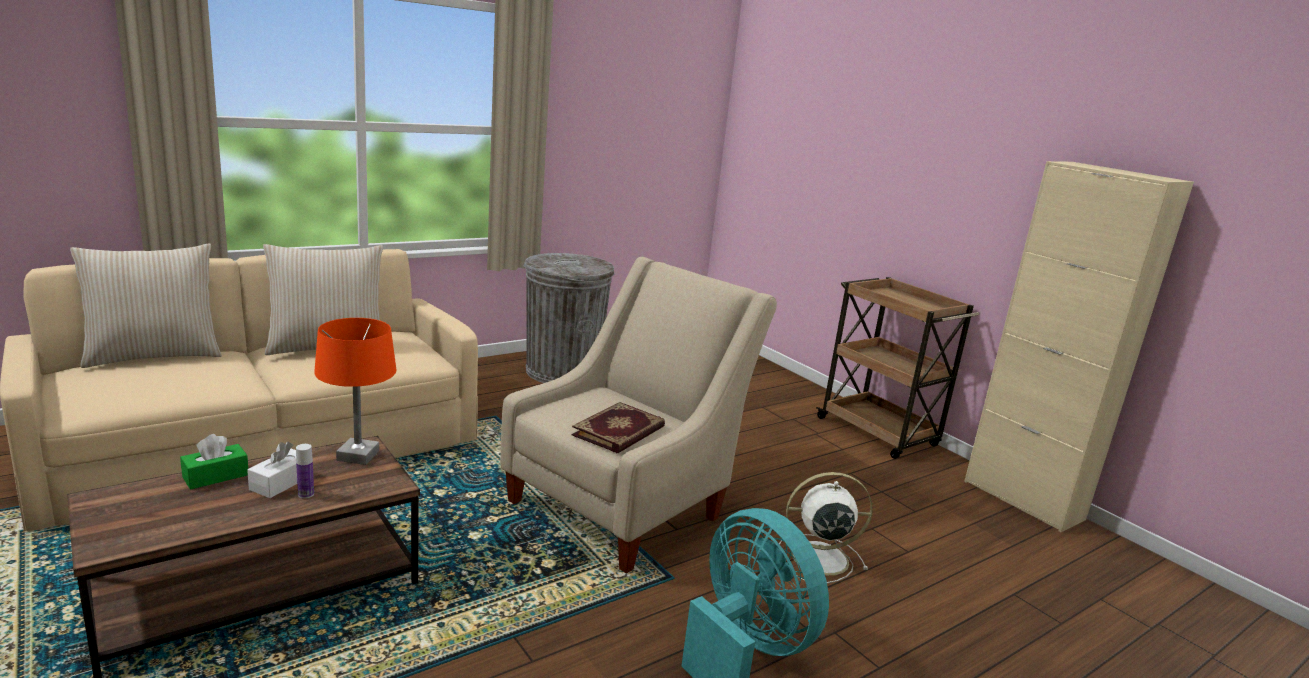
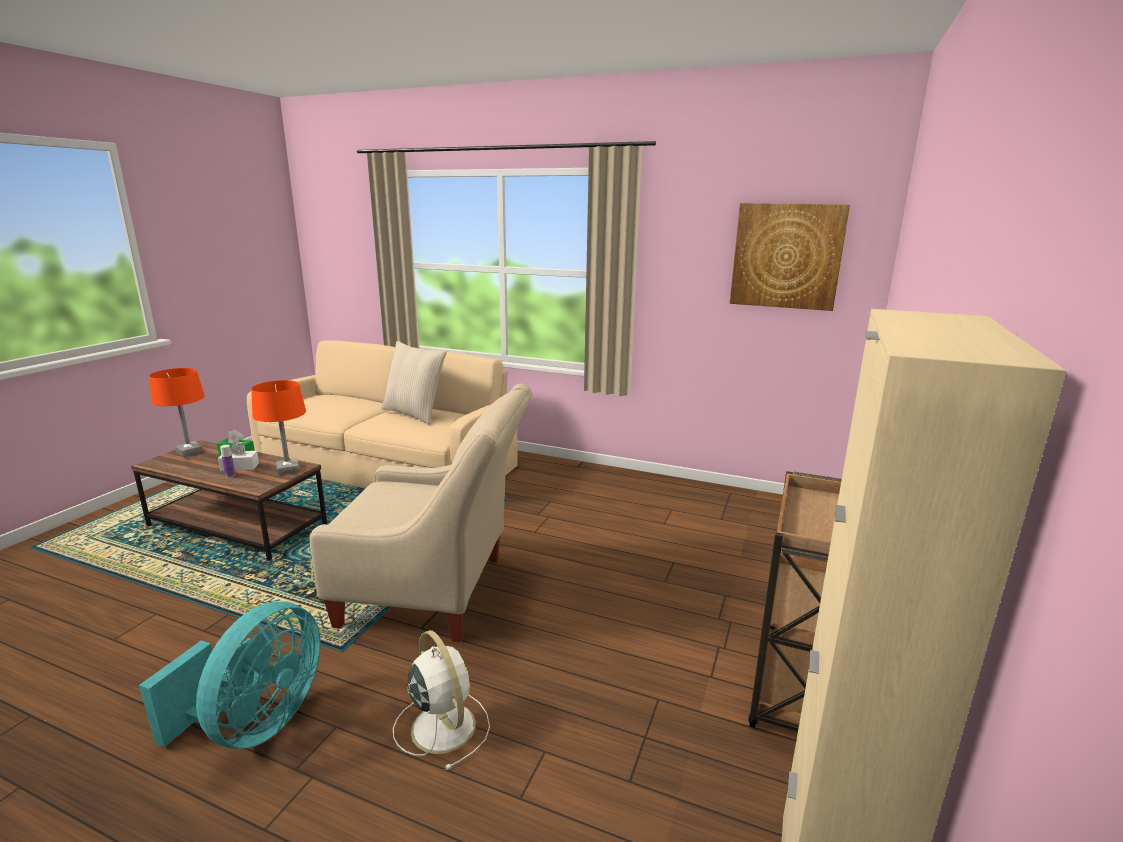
camera: 60 degrees right, 0 degrees up
(113, 509) = (189, 451): none -> orange table lamp
(154, 355) = (354, 397): beige pillow -> none
(563, 371) = (621, 492): grey trash can -> none
(620, 431) = (377, 515): book -> none
(661, 110) = (786, 256): none -> picture

